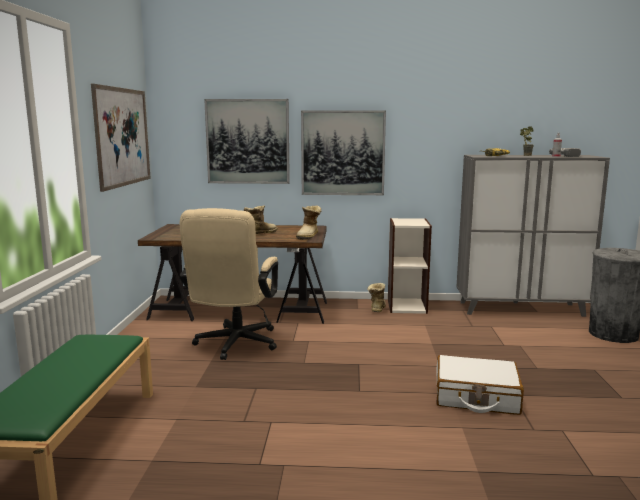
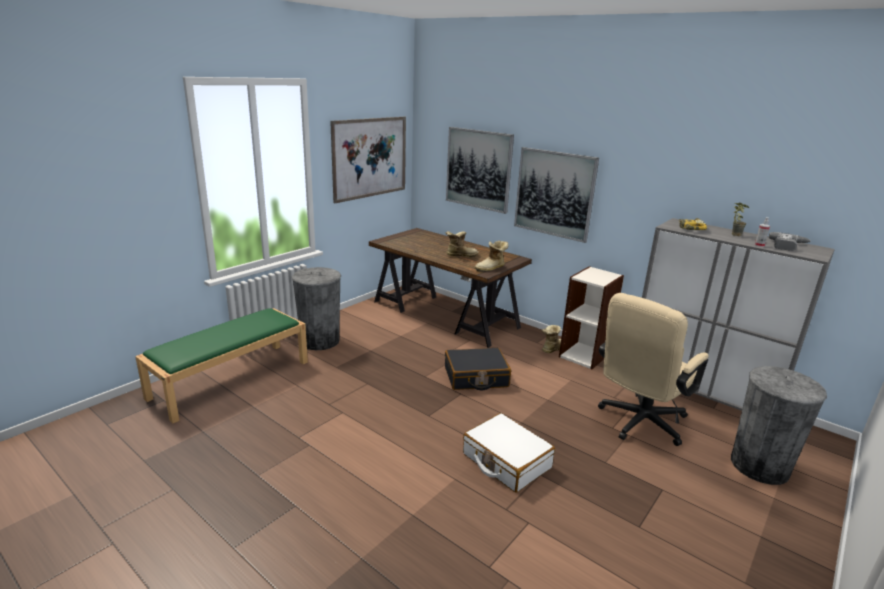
camera: 35 degrees right, 10 degrees up
(136, 370) = (320, 341): none -> grey trash can
(234, 345) = (399, 343): beige office chair -> beige office chair (638, 423)
(350, 348) = (476, 377): none -> black suitcase

